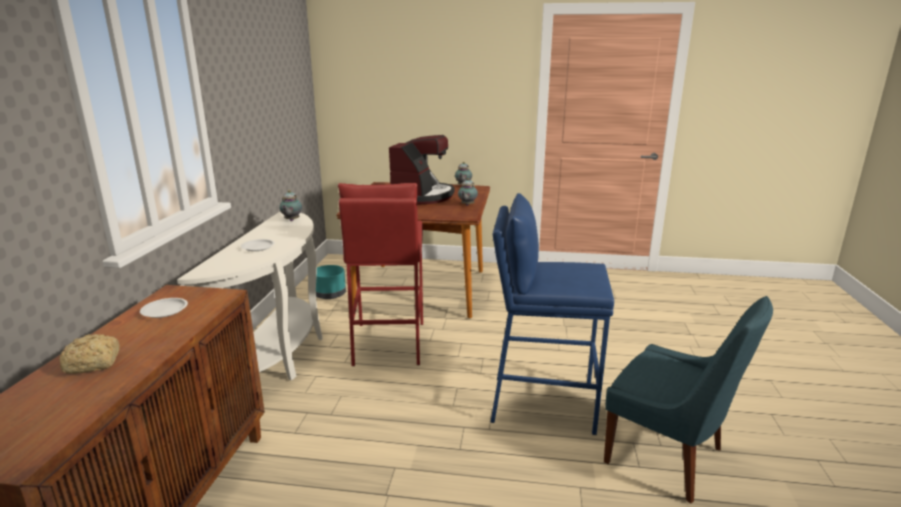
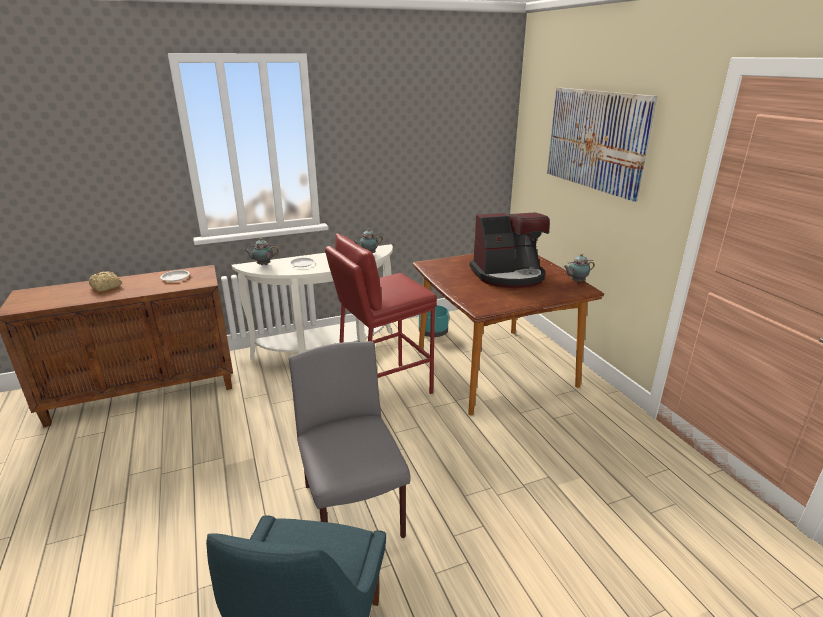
camera: 60 degrees right, 5 degrees up
(429, 72) = (595, 140): none -> picture
(467, 205) = (512, 300): teapot -> teapot (262, 265)
(542, 403) = (353, 512): blue stool -> grey chair

